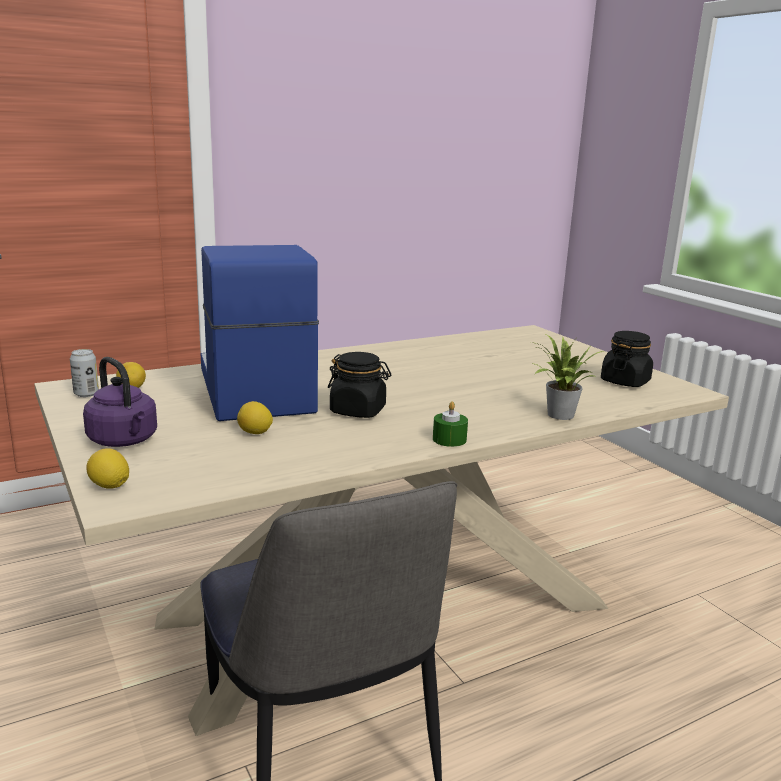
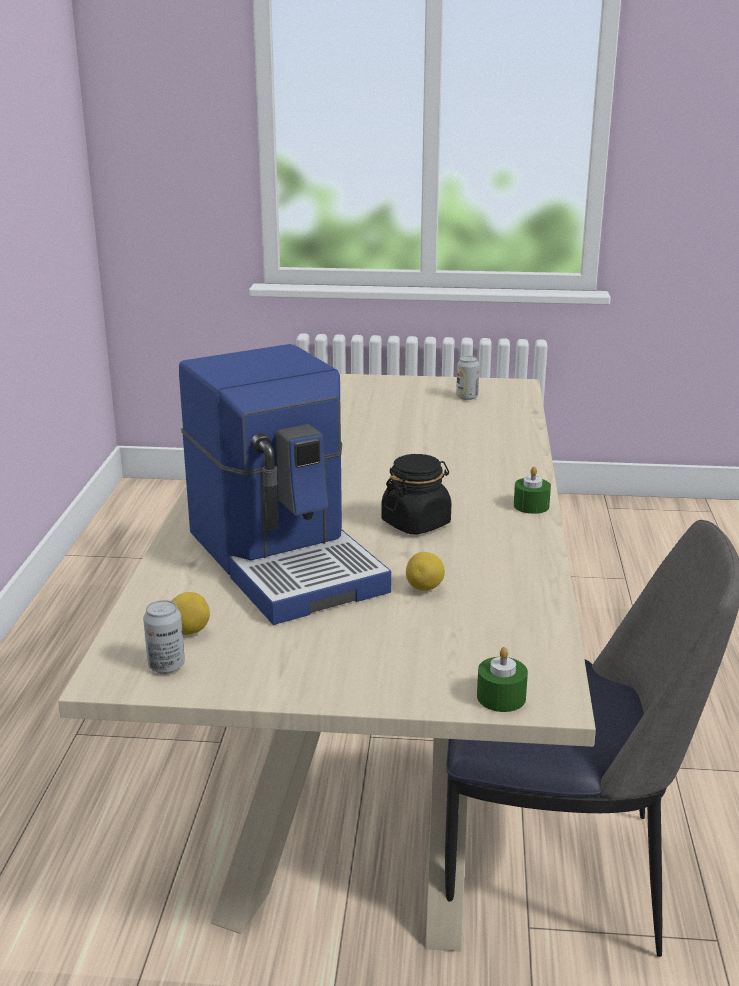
camera: 55 degrees left, 5 degrees up
(109, 486) = (501, 697): lemon -> green candle
(124, 441) = (373, 667): purple kettle -> none
(253, 390) = (286, 559): coffee machine -> coffee machine turned 135 degrees counterclockwise
(557, 415) = (518, 448): potted plant -> none
(625, 381) = (467, 397): black jar -> can

